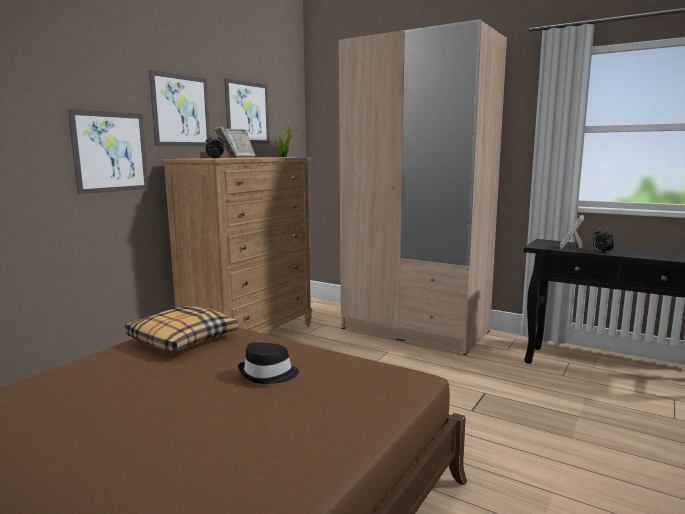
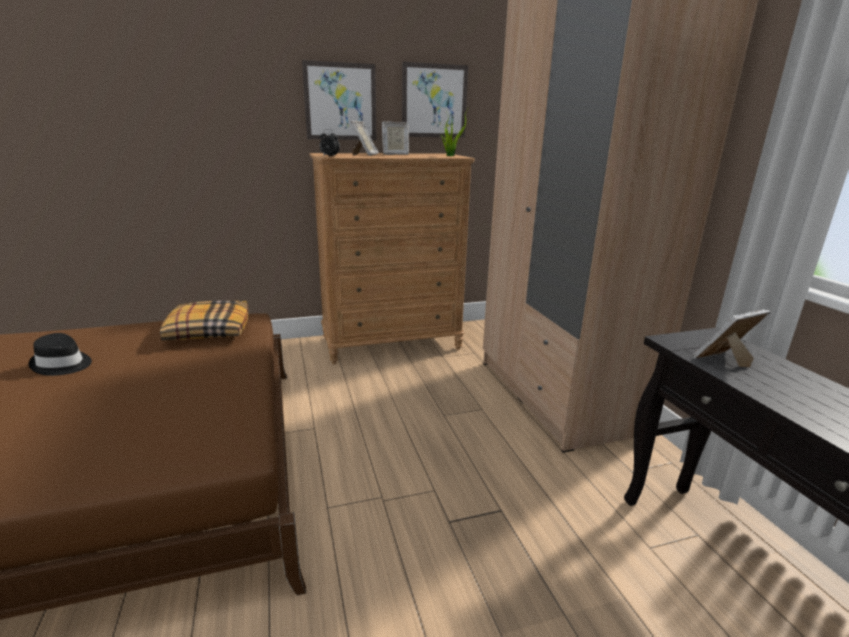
camera: 40 degrees right, 10 degrees up
(110, 152) = (257, 144): picture -> none
(268, 374) = (172, 388): black hat -> black hat (62, 364)
(601, 252) = (757, 388): alarm clock -> none

